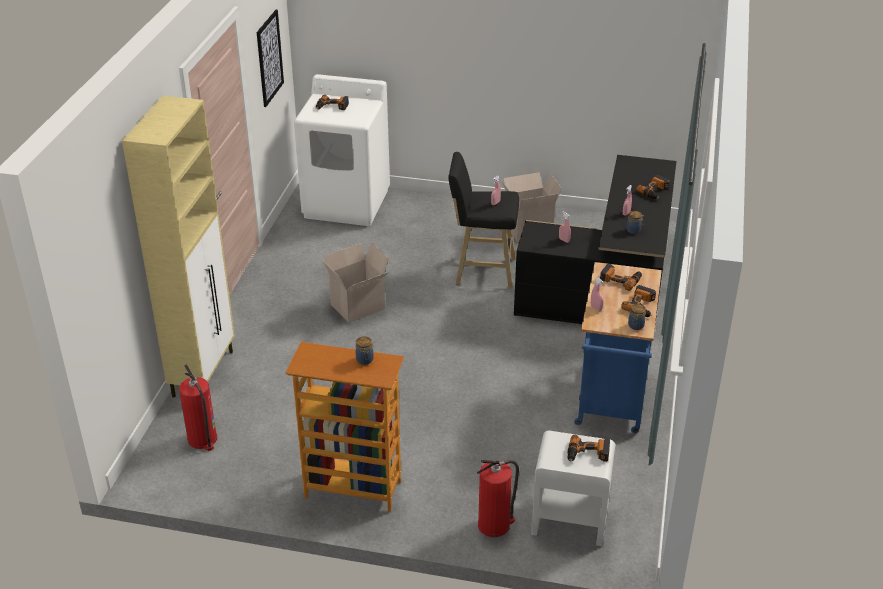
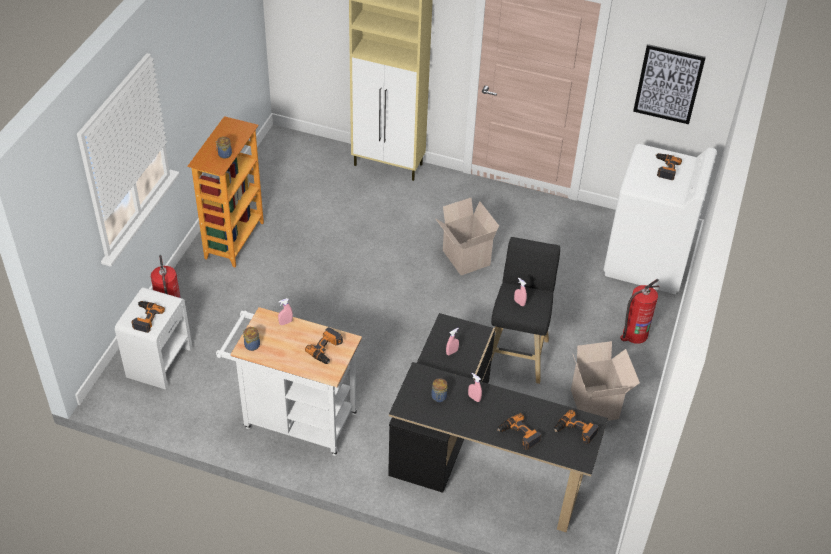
camera: 95 degrees right, 10 degrees up
(202, 439) = (311, 165): fire extinguisher -> fire extinguisher (634, 334)
(611, 402) = (294, 419): blue cart -> white cart
(642, 306) = (280, 356): power drill -> power drill (575, 431)

